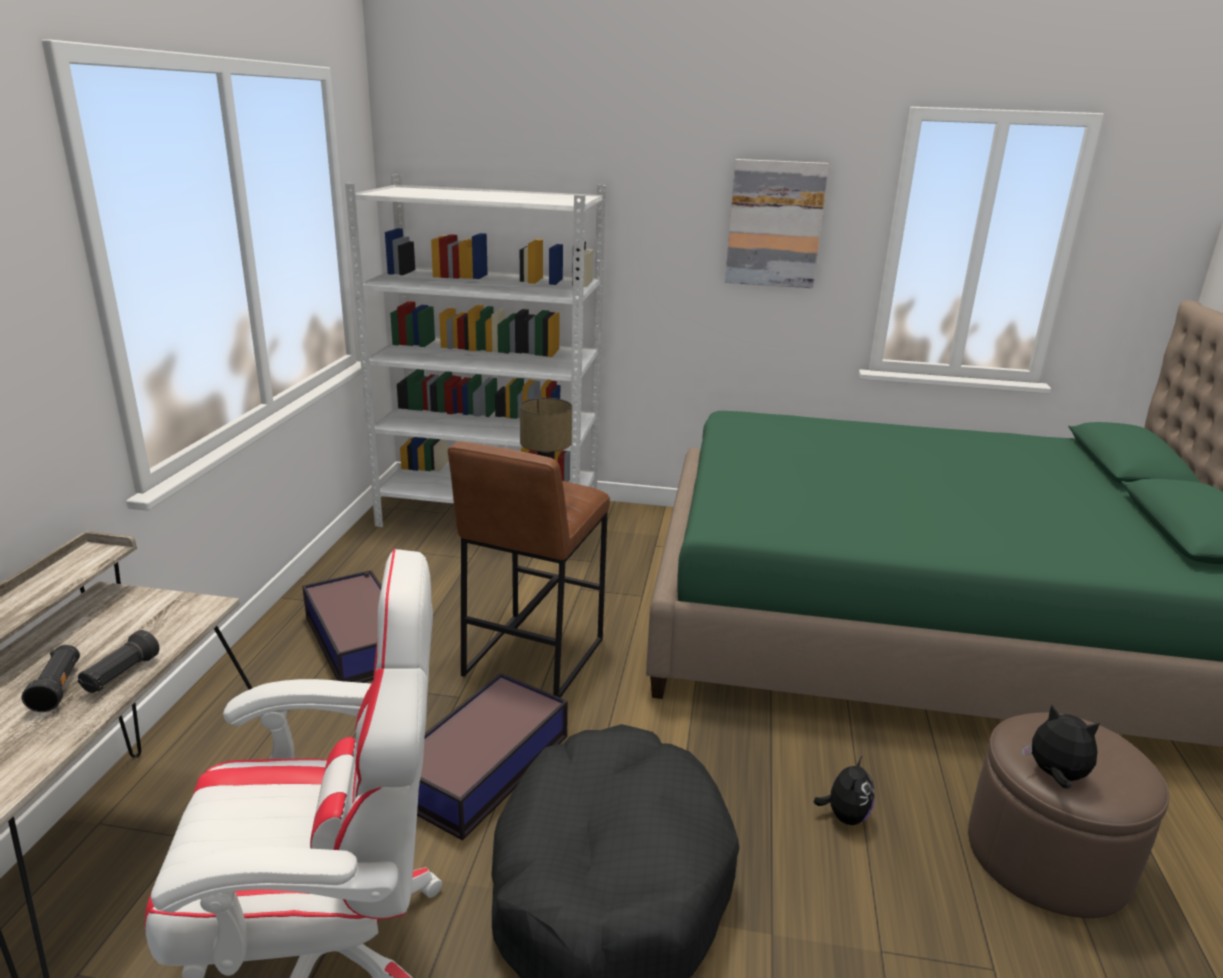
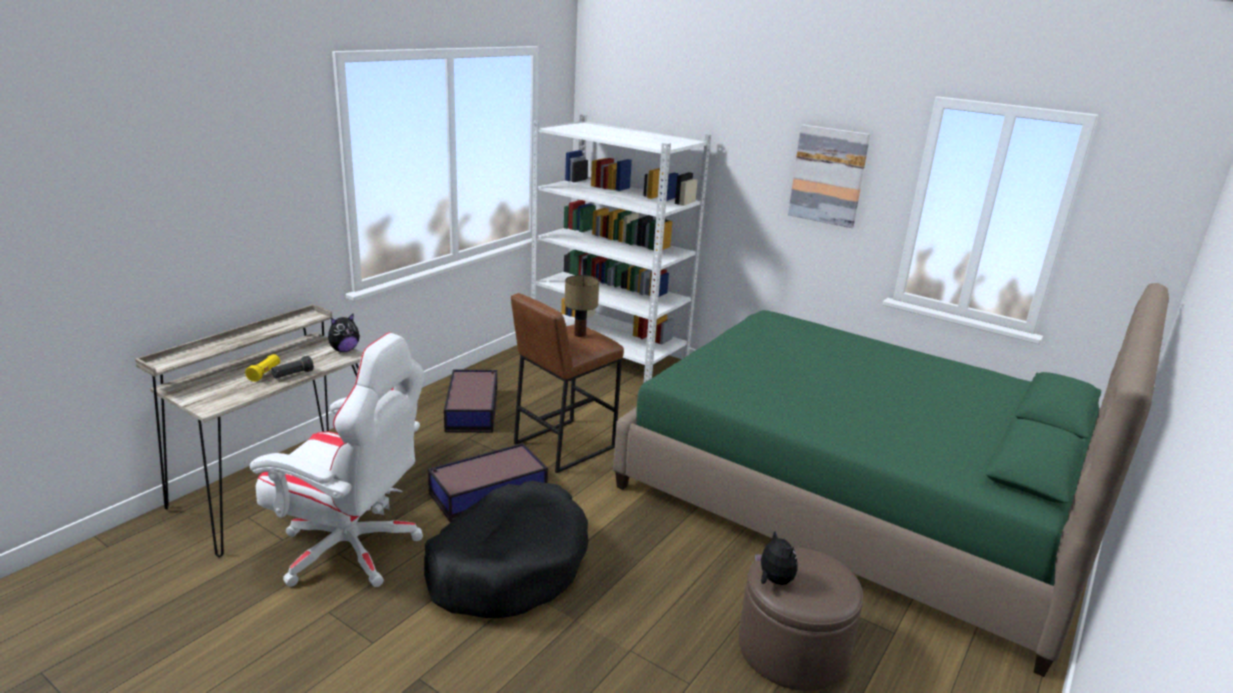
camera: 25 degrees right, 0 degrees up
(58, 688) = (265, 373): black flashlight -> yellow flashlight
(844, 816) = (677, 584): plush toy -> plush toy (344, 350)

